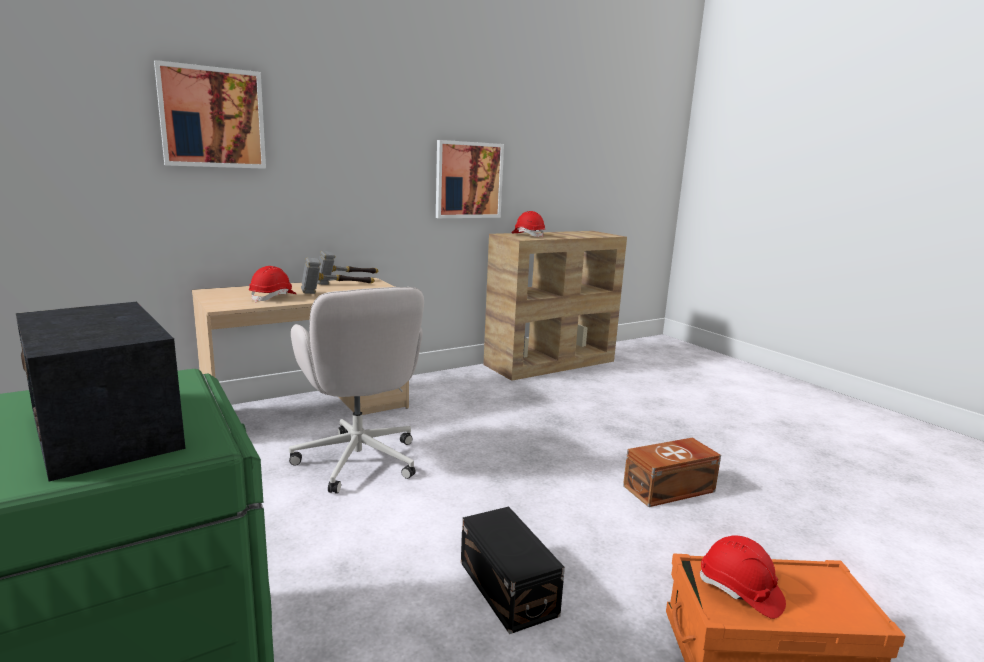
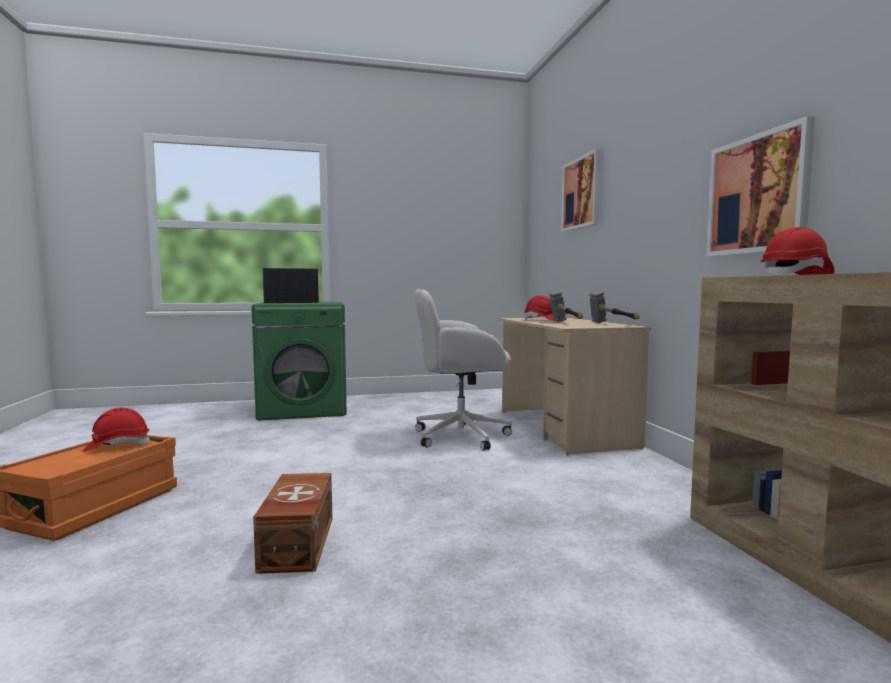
camera: 110 degrees right, 10 degrees down
(506, 589) = (270, 456): black storage box -> none

